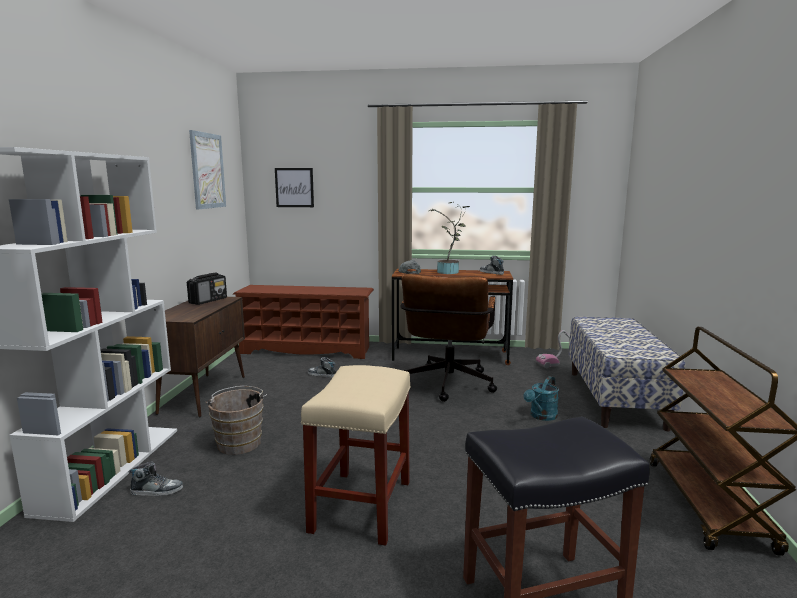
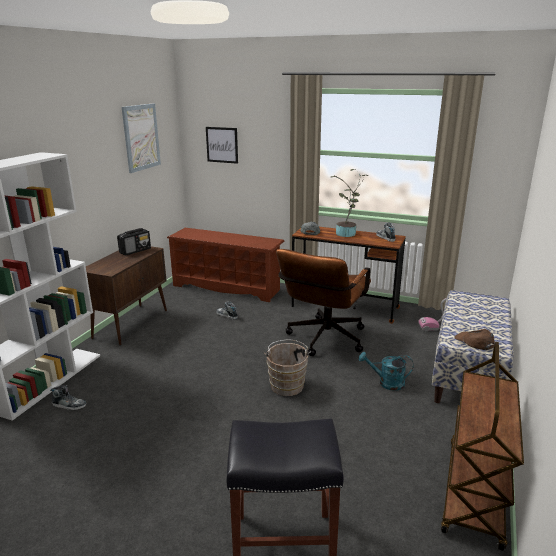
camera: 15 degrees right, 10 degrees up
(239, 442) = (138, 372): brown bucket -> brown bucket (287, 384)
(361, 504) = (198, 441): beige stool -> none
(541, 416) = (386, 383): turquoise watering can -> turquoise watering can turned 45 degrees clockwise
(637, 351) = (474, 342): none -> brown cap

